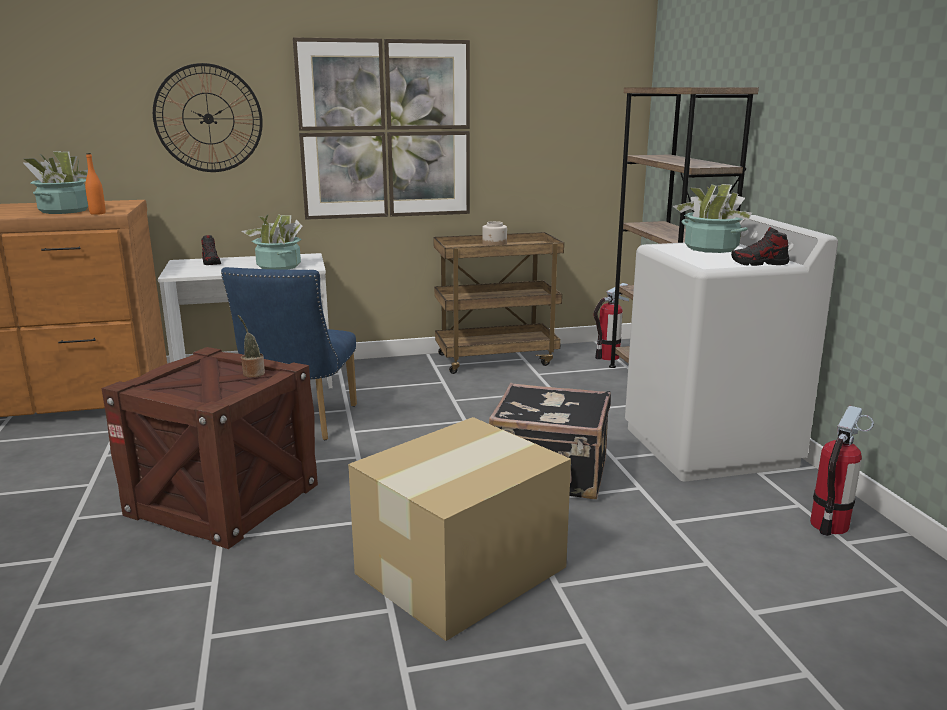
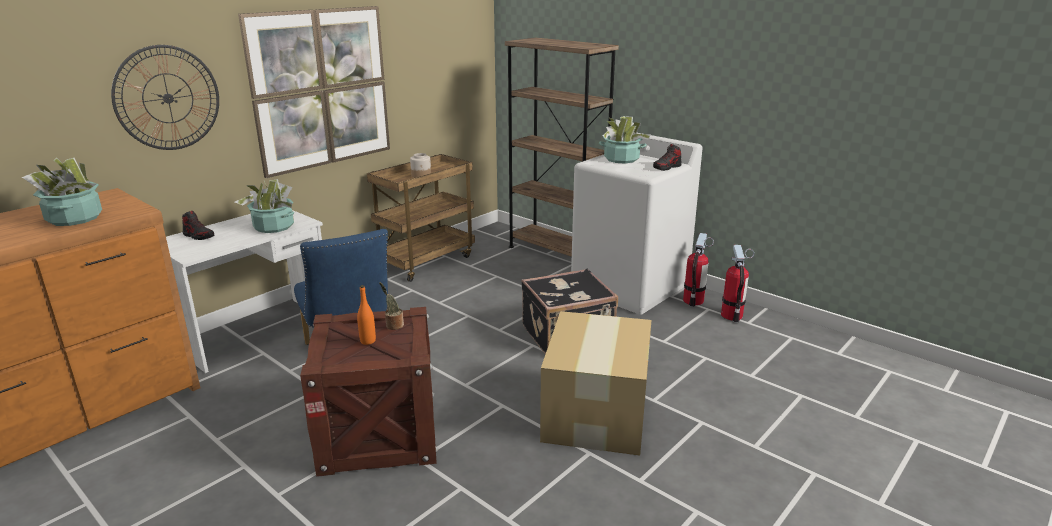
camera: 35 degrees left, 5 degrees up
(97, 213) = (125, 215): orange bottle -> orange bottle (368, 341)
(608, 357) = (499, 240): fire extinguisher -> fire extinguisher (693, 301)

